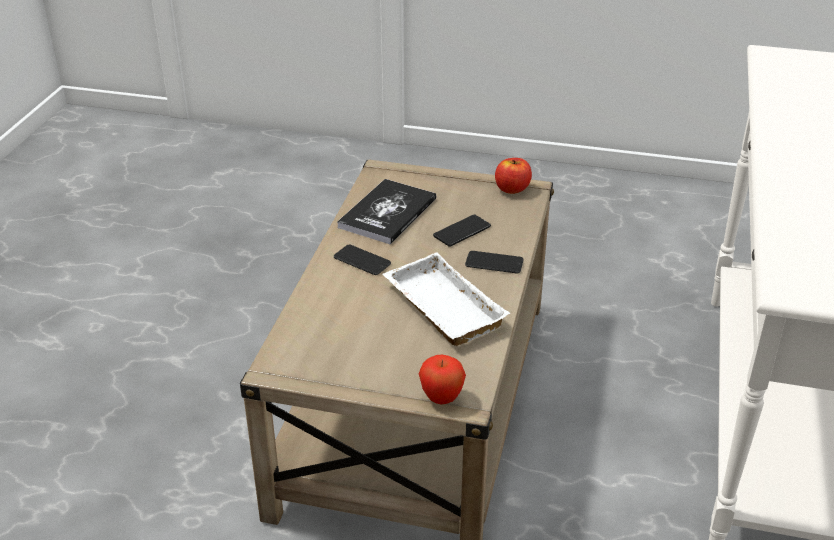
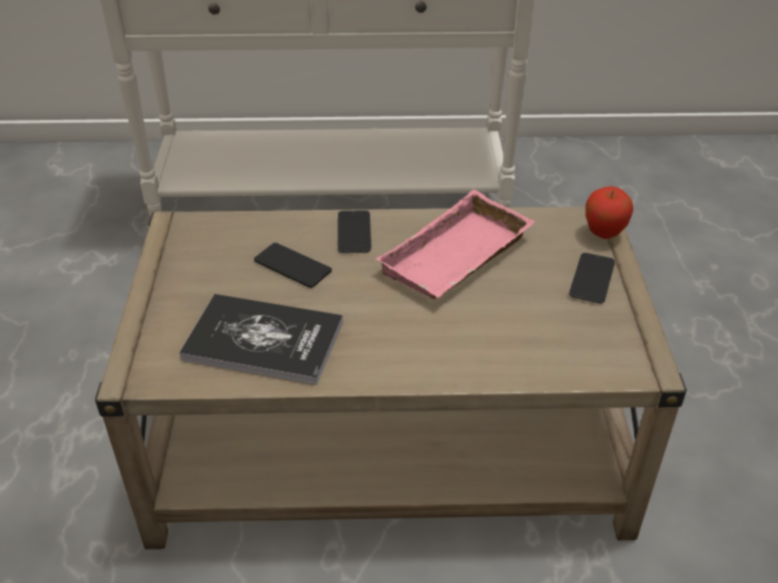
camera: 105 degrees left, 5 degrees up
(362, 261) = (391, 341): phone -> phone (592, 279)
(440, 307) = (458, 259): white tray -> pink tray
(512, 189) = (179, 238): apple -> none

